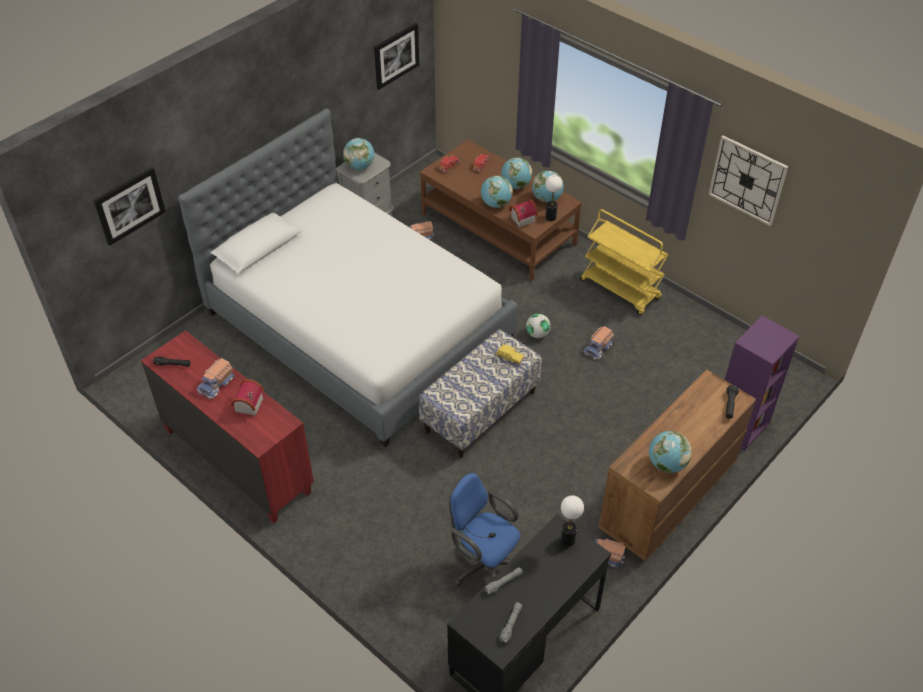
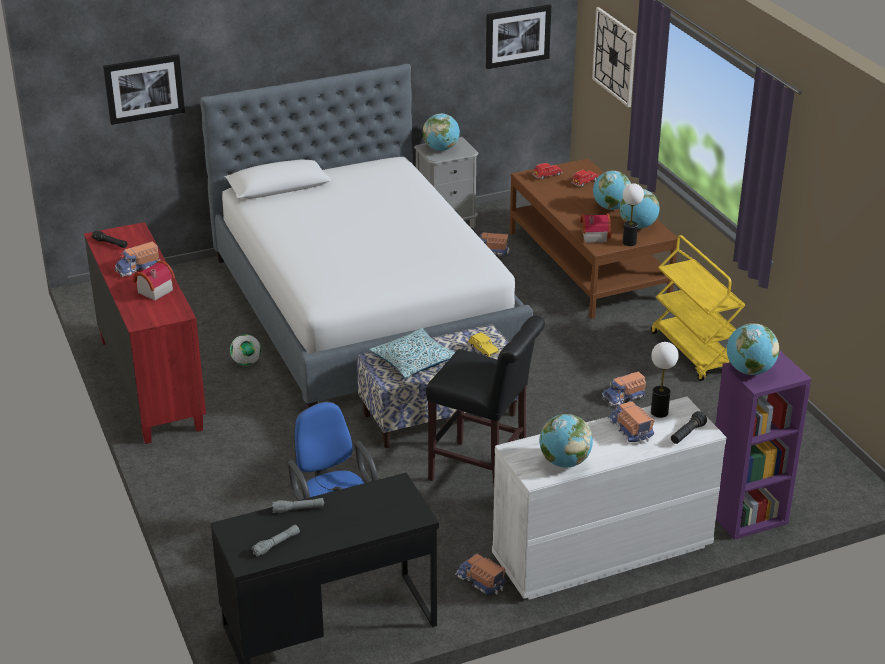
camera: 25 degrees right, 15 degrees down
(465, 386) = (414, 361): none -> pillow
(496, 204) = (574, 218): globe -> globe (749, 371)
(537, 334) = (560, 366): football -> football (246, 362)
(545, 455) = (483, 473): none -> black stool
(568, 540) = (399, 496): table lamp -> table lamp (659, 412)
(667, 496) = (601, 552): brown dresser -> white dresser
(690, 416) = (629, 430): none -> toy truck
(747, 180) = (829, 202): wall clock -> wall clock (614, 56)

